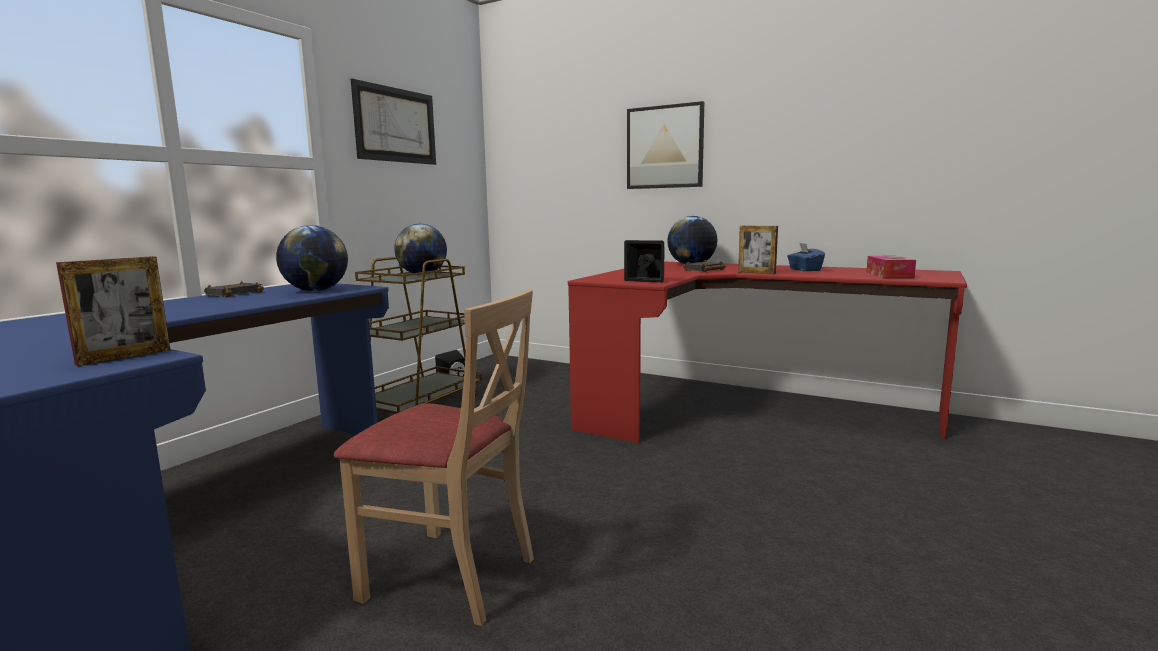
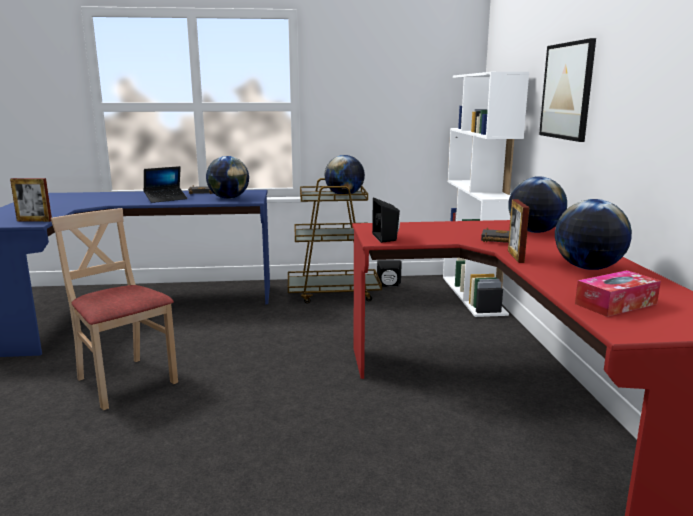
camera: 55 degrees right, 5 degrees up
(220, 305) = (166, 199): none -> laptop
(396, 125) = (372, 70): picture -> none
(450, 575) = (125, 381): beige chair -> beige chair turned 150 degrees clockwise
(539, 365) = (473, 295): none -> white bookcase
(804, 270) = (588, 268): blue tissue box -> globe

